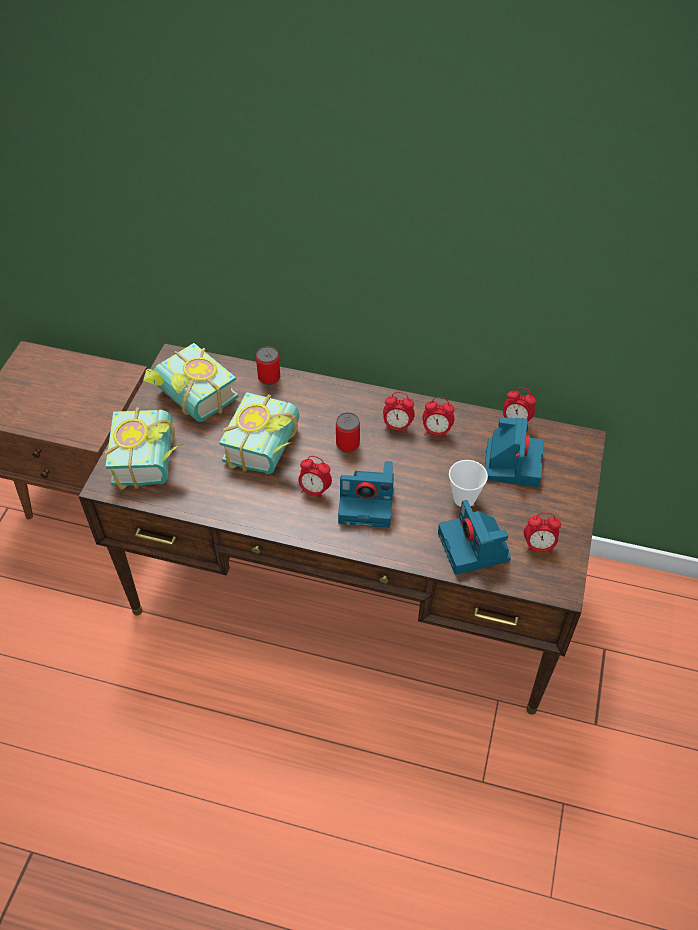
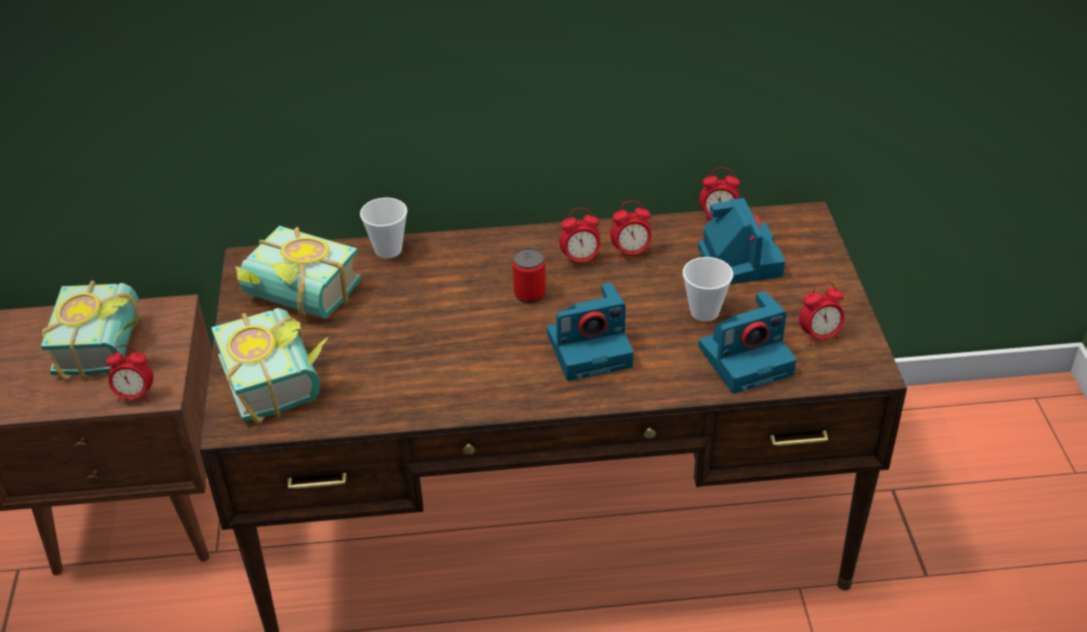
camera: 20 degrees left, 10 degrees down
(269, 377) = (388, 250): can -> cup
(269, 448) = (432, 325): book -> book (110, 347)
(314, 490) = (517, 354): alarm clock -> alarm clock (135, 395)
(474, 548) = (747, 359): camera -> camera turned 75 degrees counterclockwise

